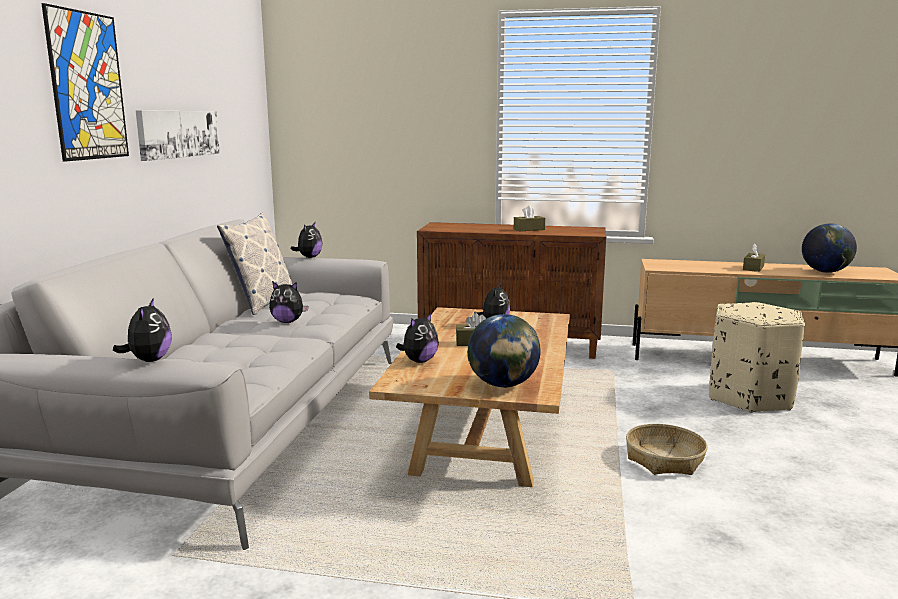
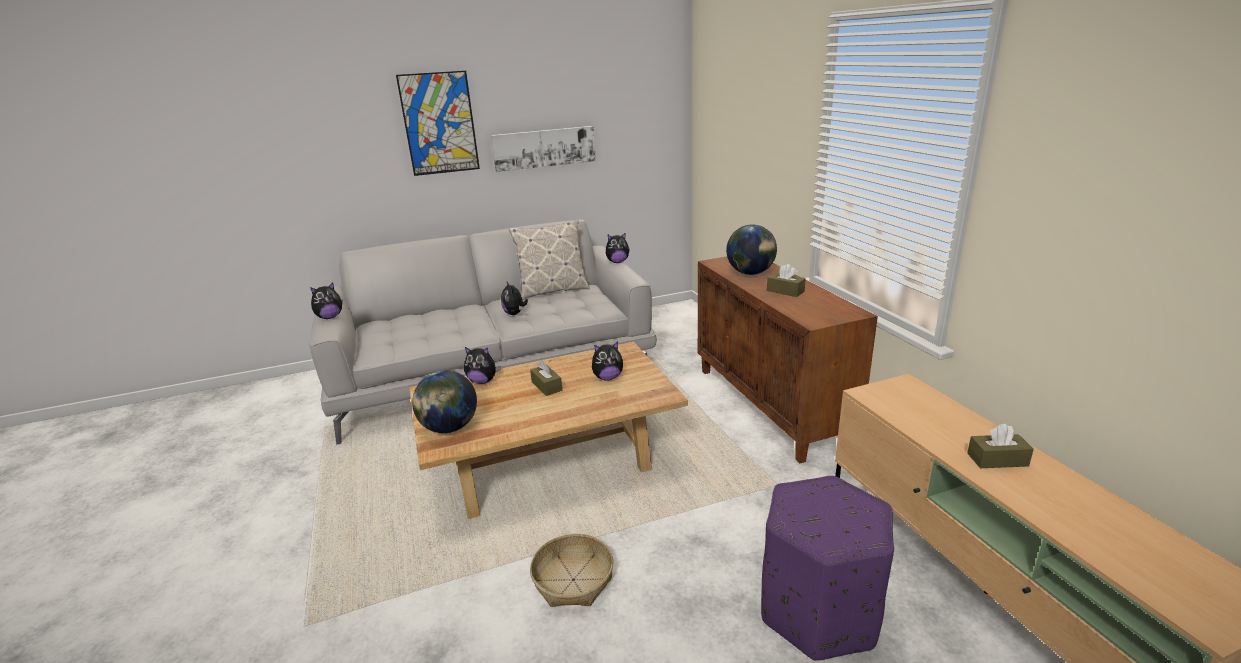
camera: 60 degrees right, 10 degrees up
(749, 397) = (818, 610): beige ottoman -> purple ottoman
(825, 272) = (1097, 532): globe -> globe (750, 273)

